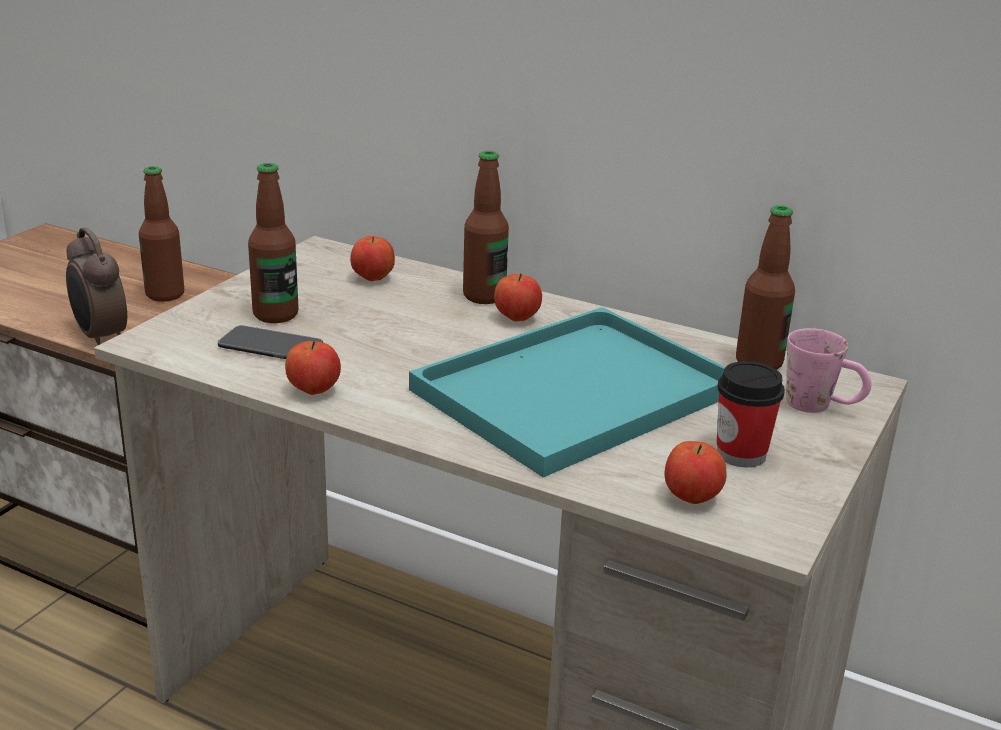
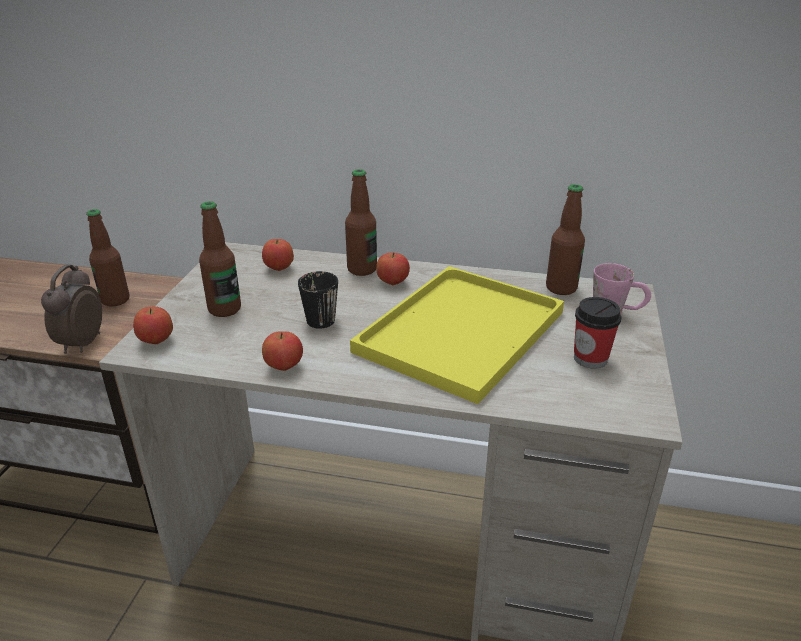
camera: 15 degrees left, 5 degrees up
(100, 338) = (81, 344): alarm clock -> alarm clock turned 60 degrees clockwise
(270, 346) = (234, 336): phone -> none
(389, 342) = (316, 316): none -> black mug
(577, 388) = (461, 329): turquoise tray -> yellow tray
(691, 498) = (580, 399): apple -> apple (156, 341)

